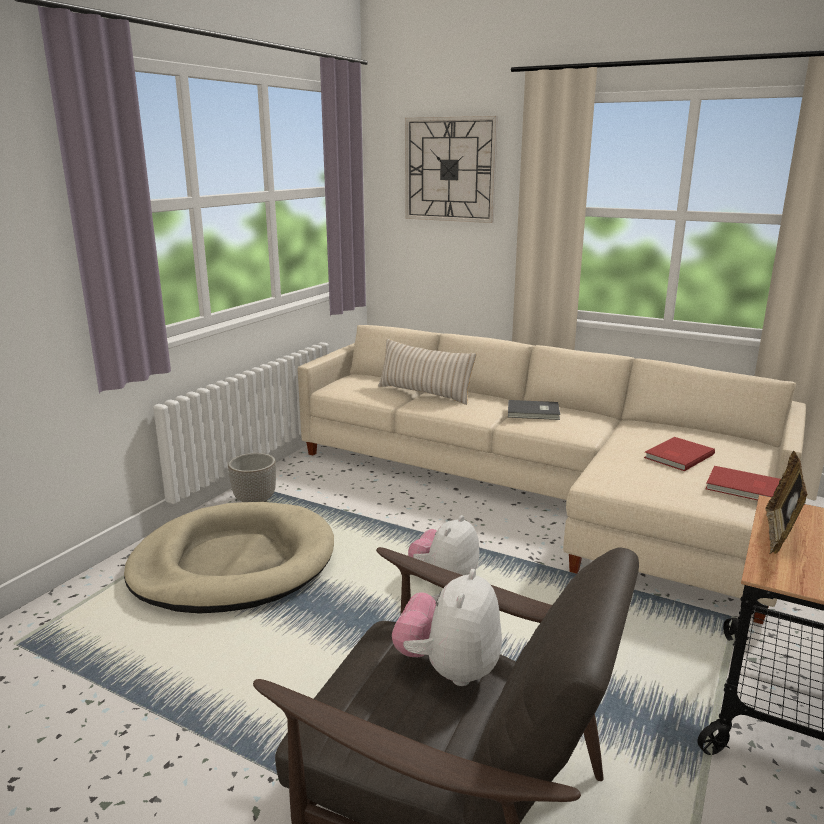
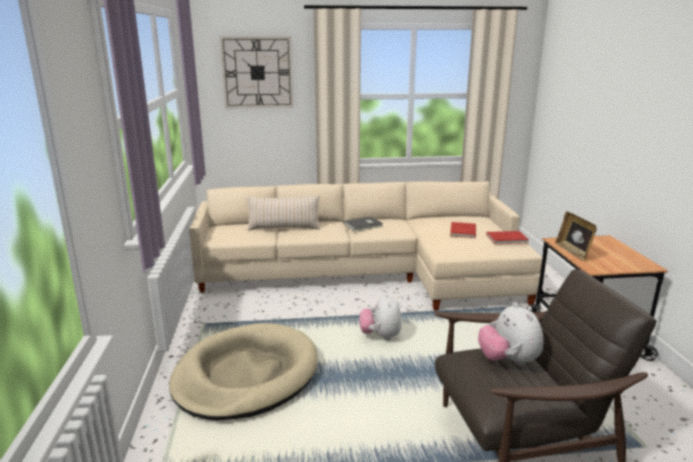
camera: 35 degrees left, 0 degrees up
(255, 500) = (203, 333): planter -> none

